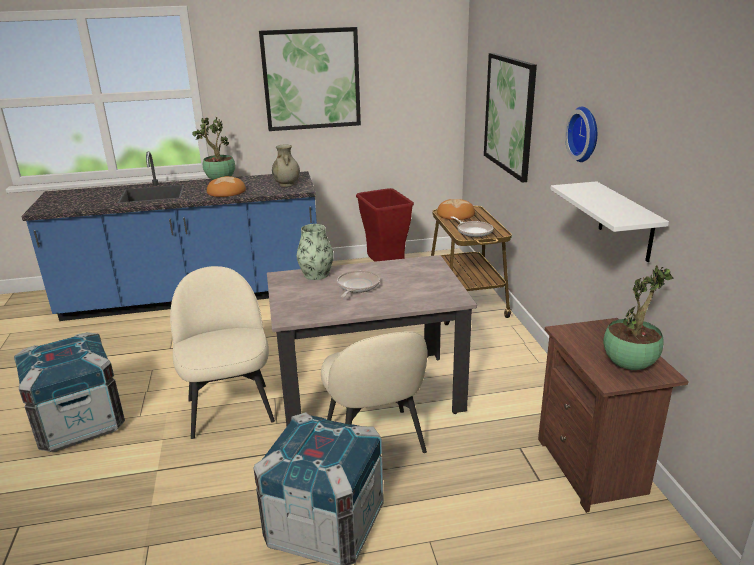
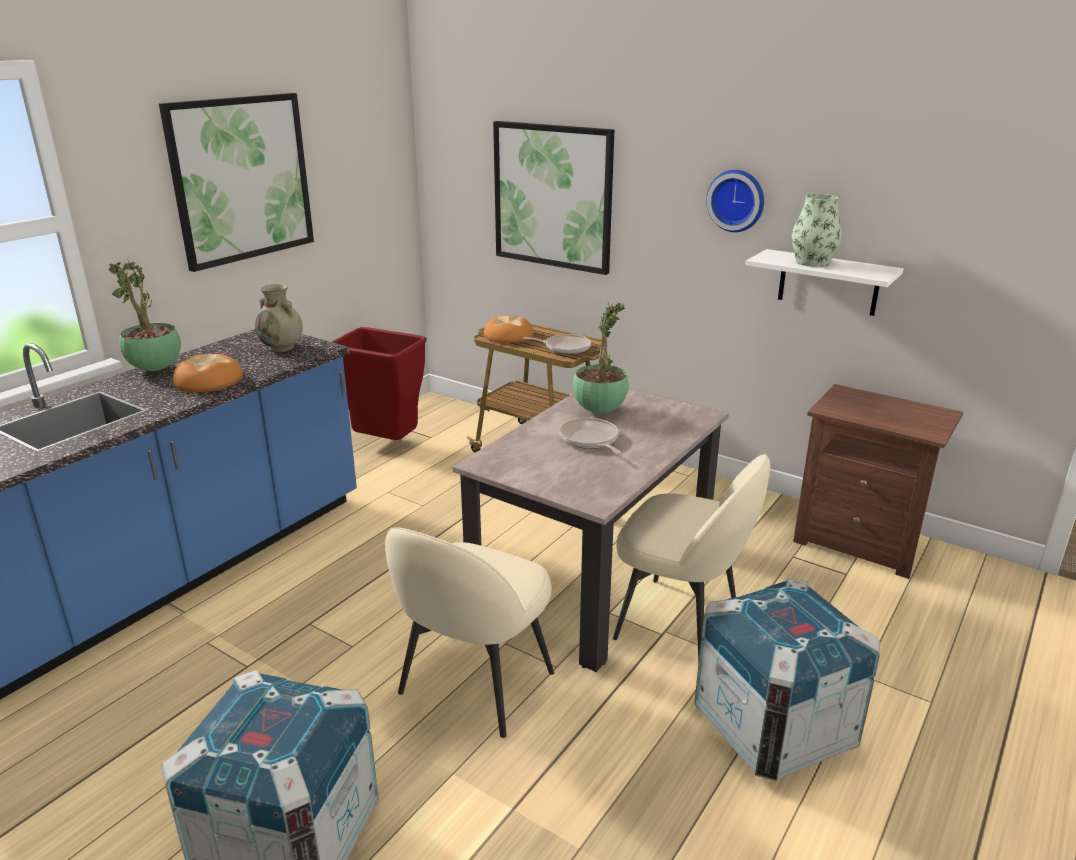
camera: 45 degrees left, 0 degrees up
(230, 408) = (474, 685): beige chair -> beige chair turned 90 degrees counterclockwise
(316, 274) = (518, 445): vase -> vase (812, 262)
(629, 364) = (914, 416): potted plant -> potted plant (599, 410)

